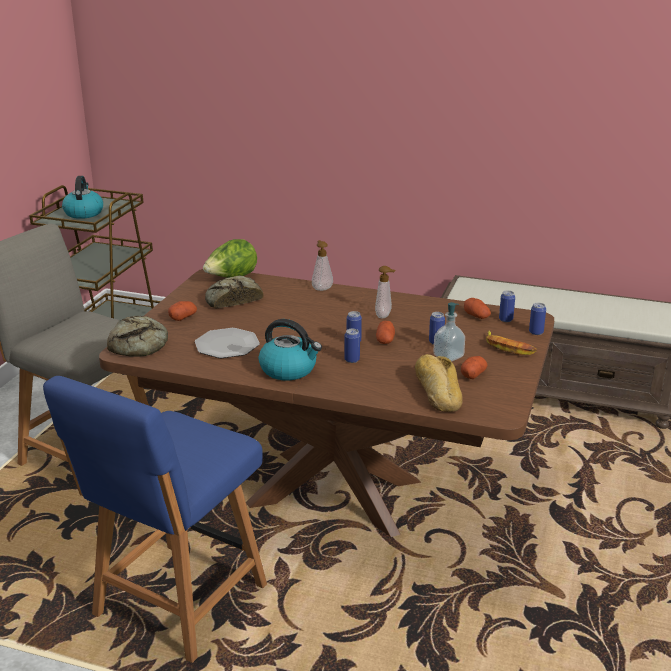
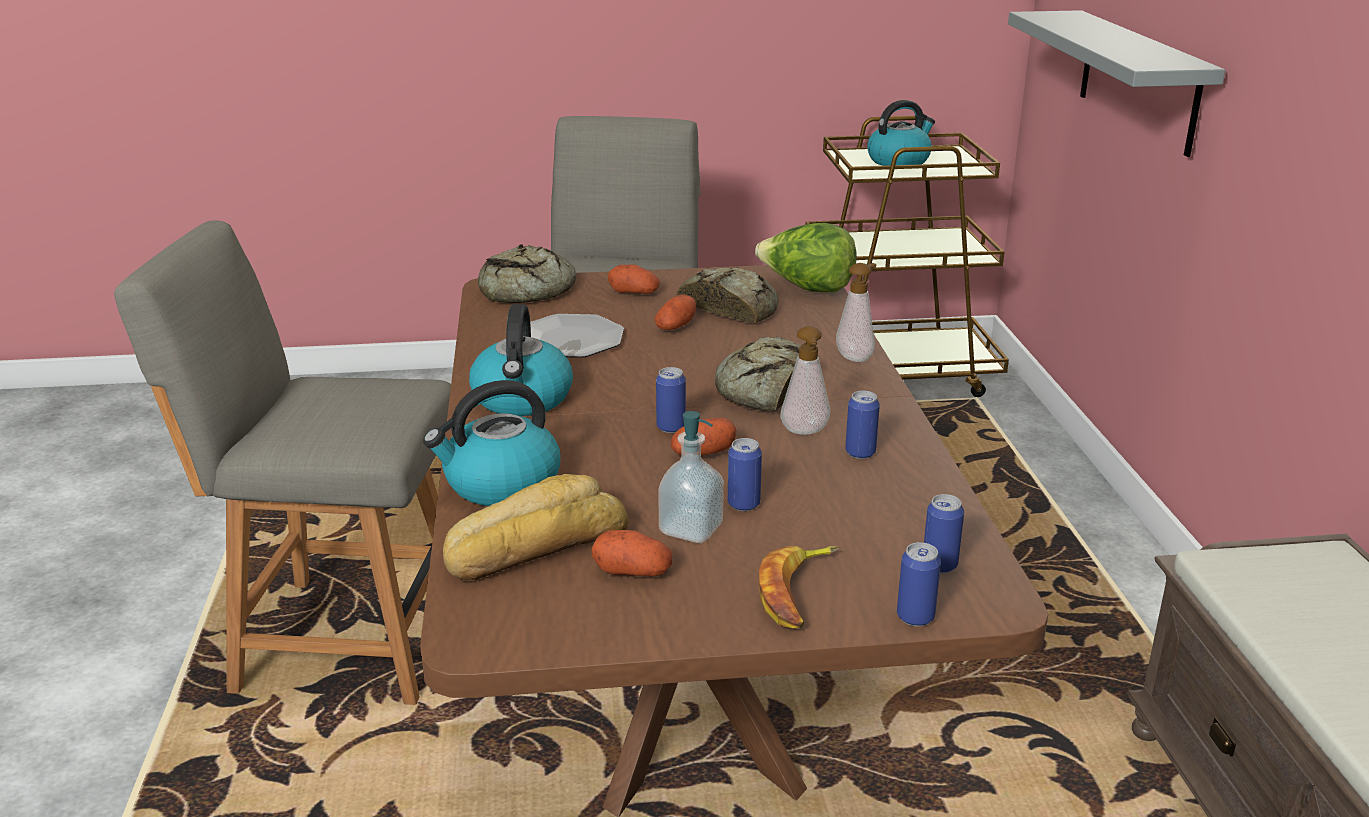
camera: 65 degrees right, 0 degrees up
(176, 604) = (343, 640): blue chair -> grey chair
(224, 128) = (1138, 80): none -> grey shelf
(334, 314) = (763, 388): none -> bread
(352, 360) = (598, 440): can -> can (860, 453)
(376, 389) = (501, 484): none -> kettle
(476, 316) = (916, 526): potato -> potato (676, 326)

